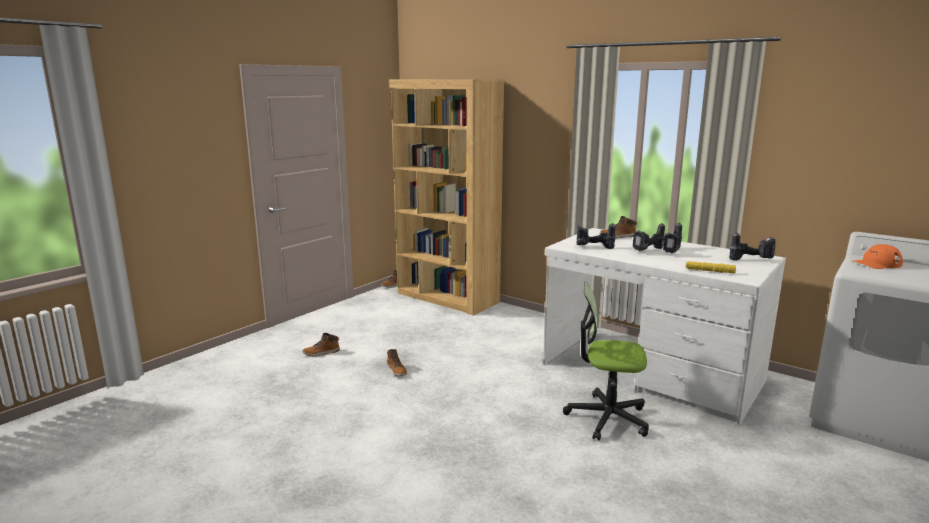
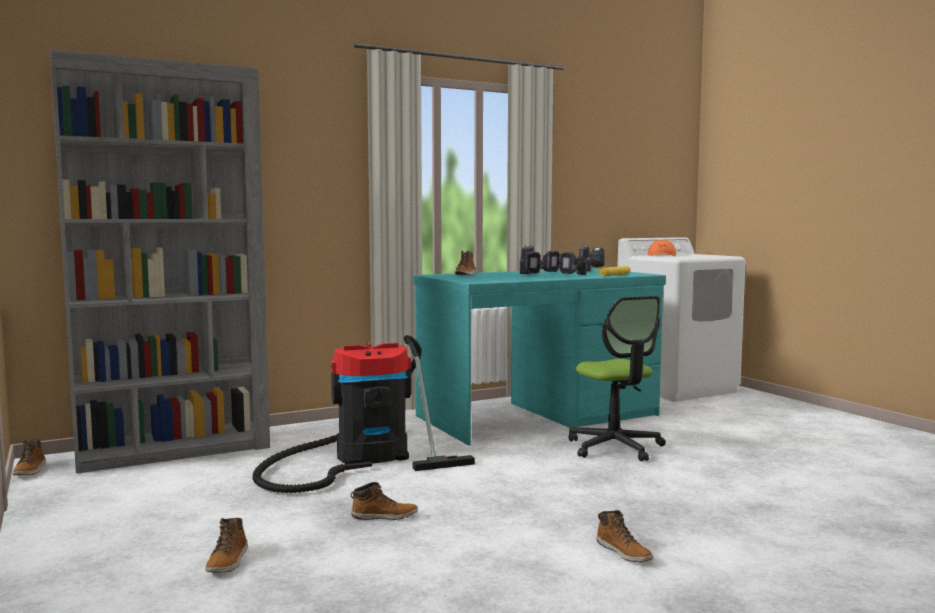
camera: 65 degrees left, 10 degrees down
(392, 452) = (624, 552): none -> boot
(447, 298) = (174, 449): brown bookcase -> grey bookcase
(483, 341) = (364, 458): none -> vacuum cleaner
(593, 248) = (496, 279): power drill -> power drill (575, 275)
(607, 417) = (615, 447): office chair -> office chair turned 60 degrees counterclockwise
(651, 372) = (539, 416): white desk -> turquoise desk

